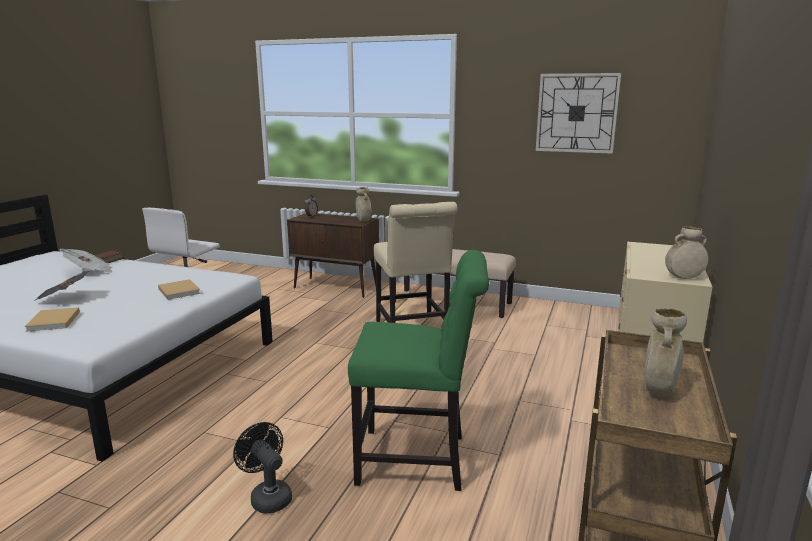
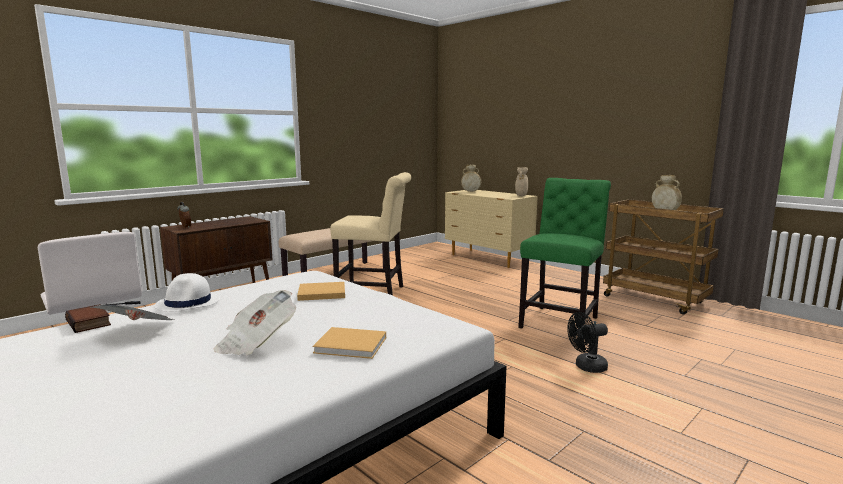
camera: 65 degrees left, 5 degrees down
(148, 267) = (188, 303): none -> white hat
(363, 221) = (252, 219): beige vase -> beige vase (470, 191)
(576, 113) = (378, 112): wall clock -> none

